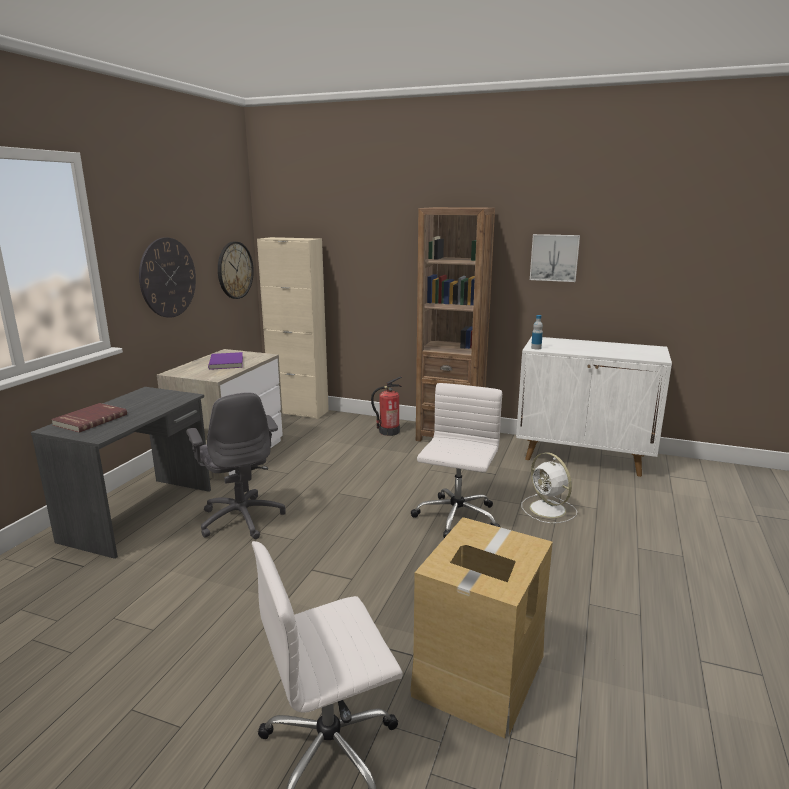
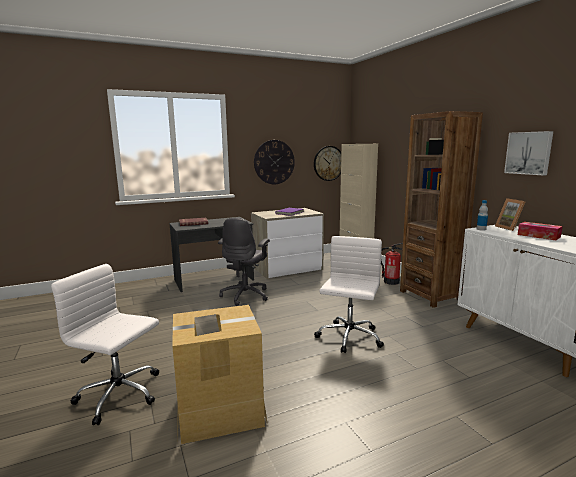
camera: 45 degrees right, 5 degrees down
(456, 518) = (349, 338): white office chair -> white office chair turned 45 degrees counterclockwise
(549, 510) = (424, 361): white fan -> none
(551, 341) = (510, 228): none -> picture frame
(589, 347) = (538, 236): none -> tissue box

